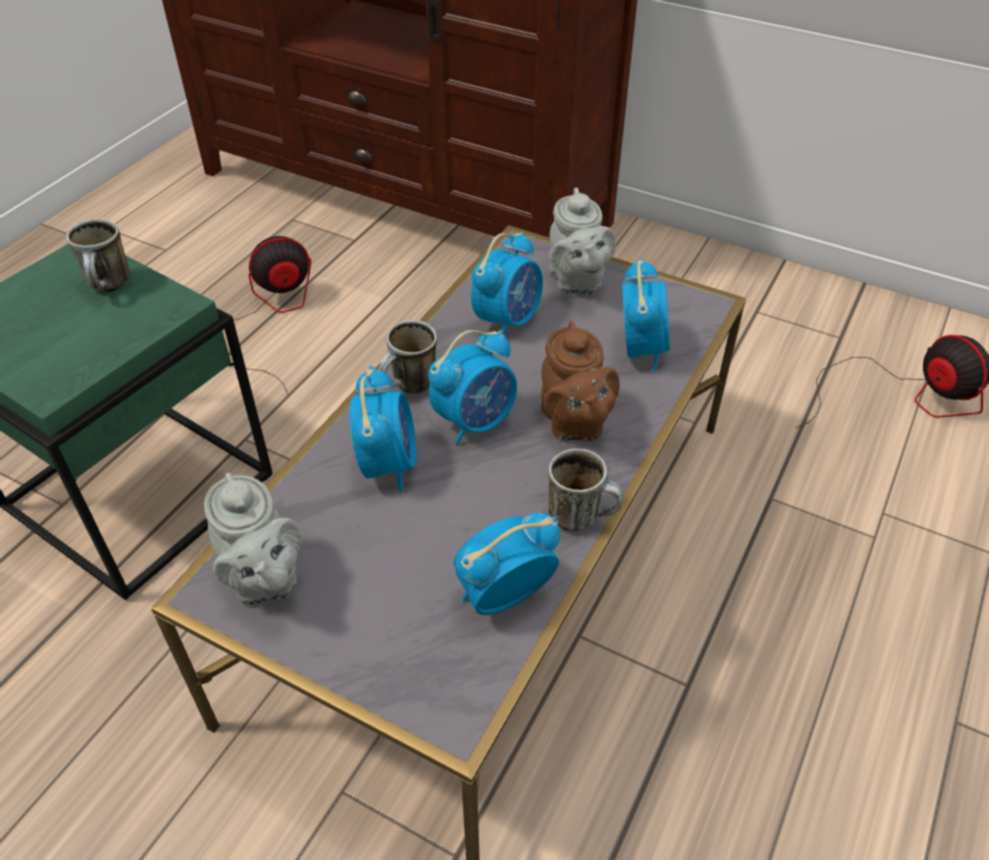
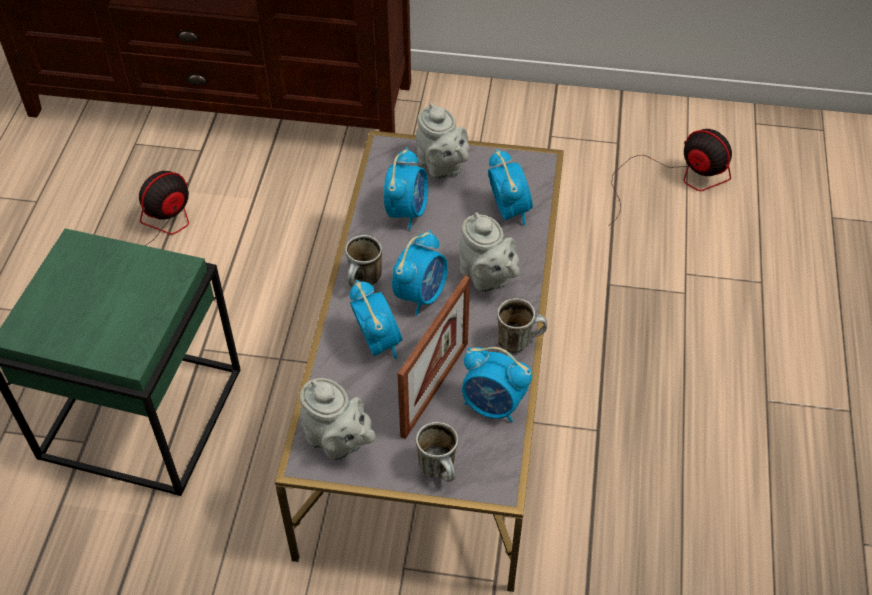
camera: 20 degrees left, 5 degrees up
(111, 287) = (118, 267): mug -> mug (441, 470)
(433, 547) = (435, 388): none -> picture frame
(503, 595) = (493, 405): alarm clock -> alarm clock turned 105 degrees counterclockwise
(574, 424) = (487, 278): brown teapot -> grey teapot

